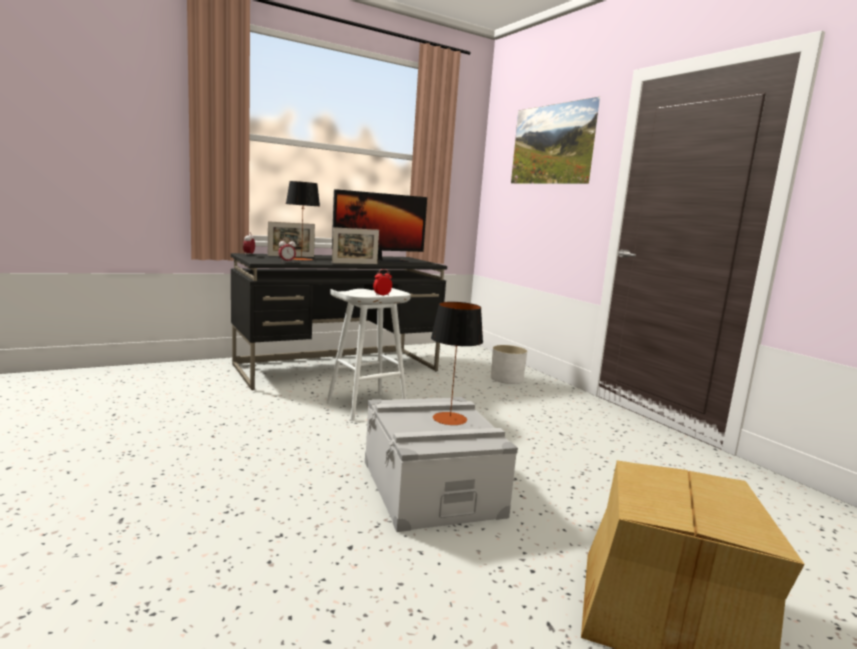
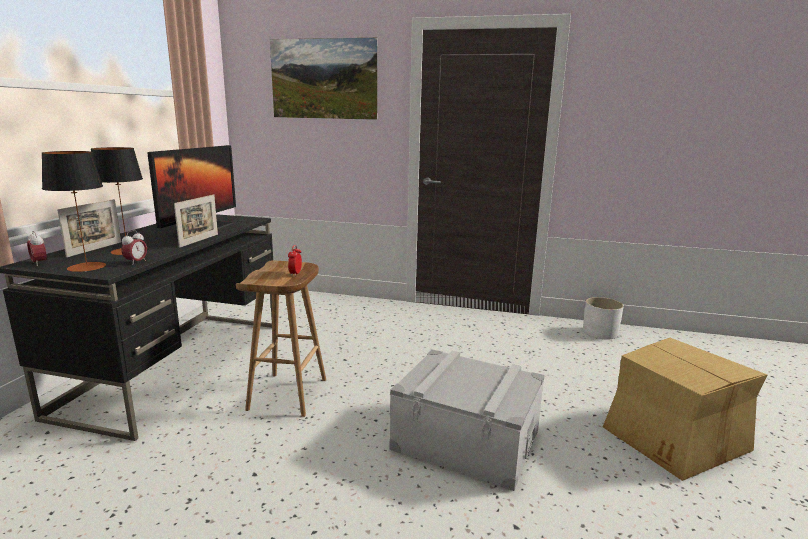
camera: 45 degrees left, 5 degrees up
(366, 406) = (288, 395): white stool -> brown stool
(450, 419) = (470, 374): table lamp -> table lamp (87, 267)
(507, 378) = (339, 311): white planter -> white planter (600, 332)

